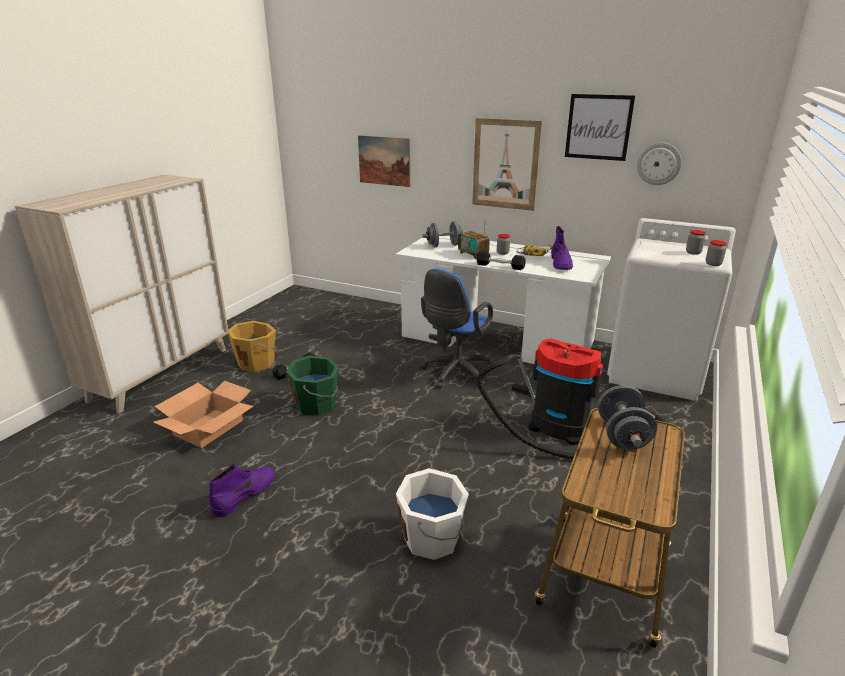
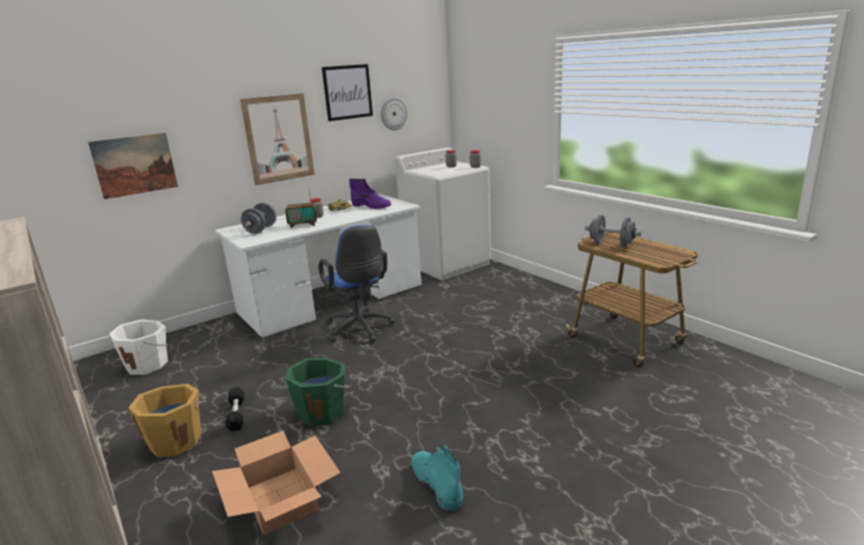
camera: 60 degrees left, 5 degrees down
(245, 494) = (435, 483): purple boot -> turquoise boot
(433, 538) = (560, 390): white bucket -> white bucket (148, 364)
(500, 266) = (344, 221): black dumbbell -> none
(567, 428) = (479, 308): vacuum cleaner -> none

